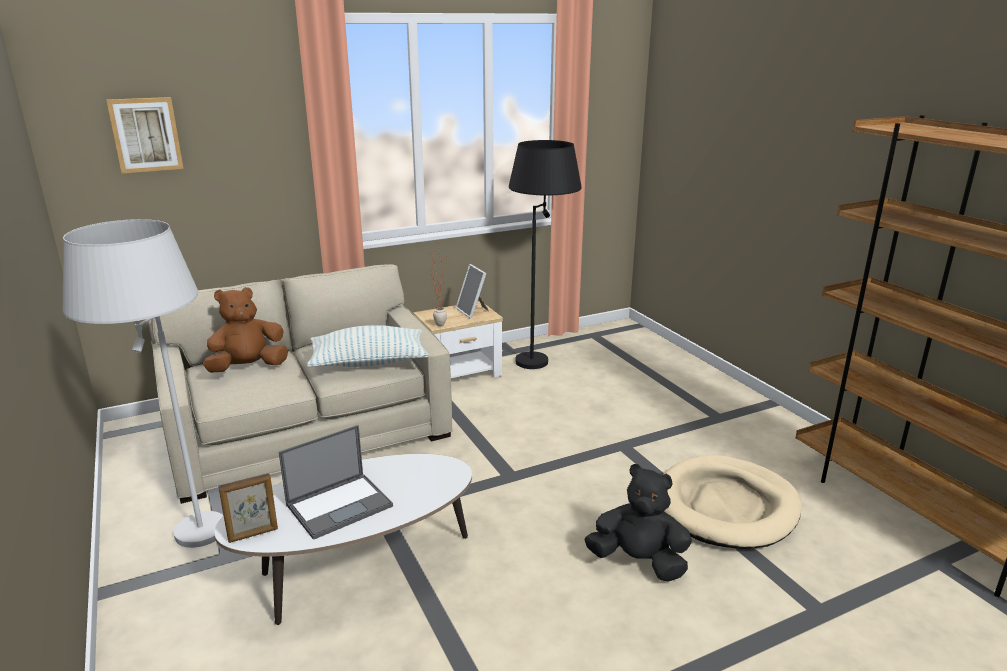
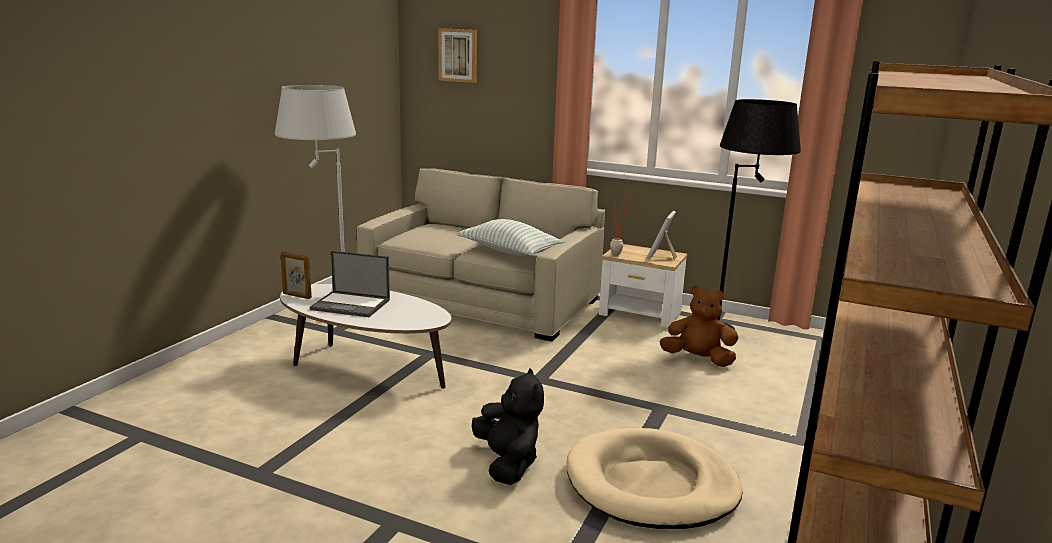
camera: 50 degrees right, 5 degrees down
(248, 368) = (445, 231): brown plush toy -> brown plush toy (698, 359)

